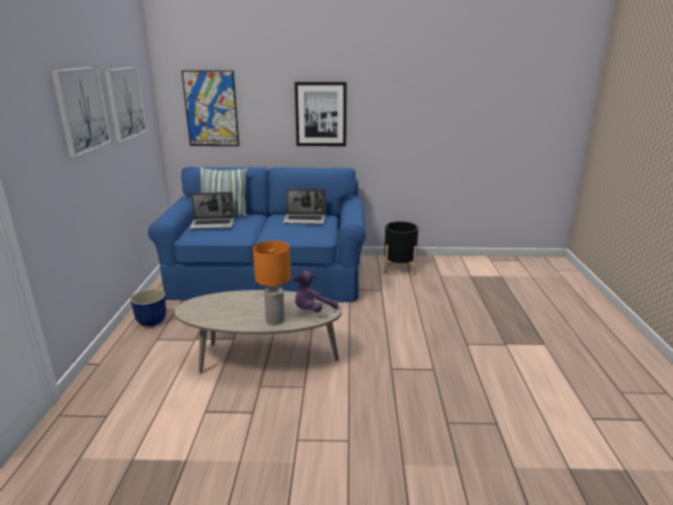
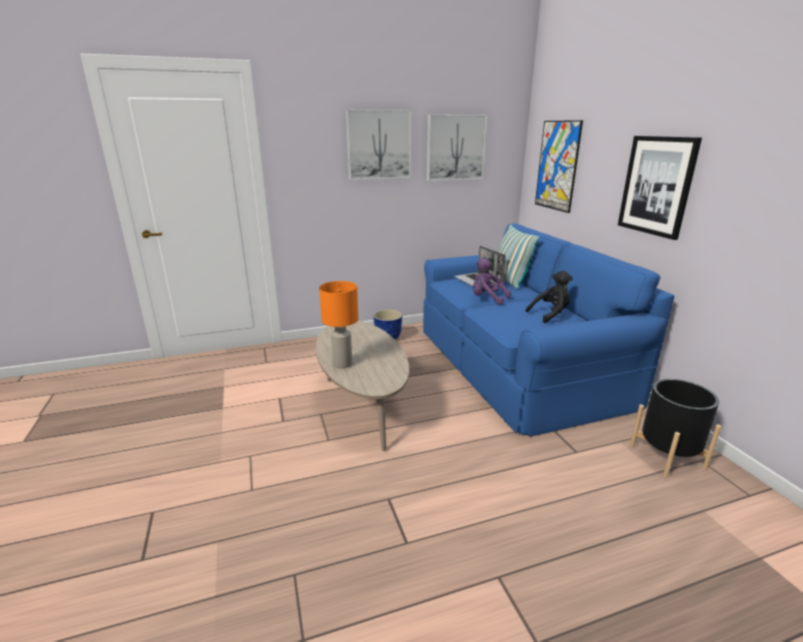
camera: 70 degrees right, 0 degrees up
(305, 220) = (550, 314): laptop -> black plush toy
(312, 311) = (372, 378): purple plush toy -> purple plush toy (487, 299)

